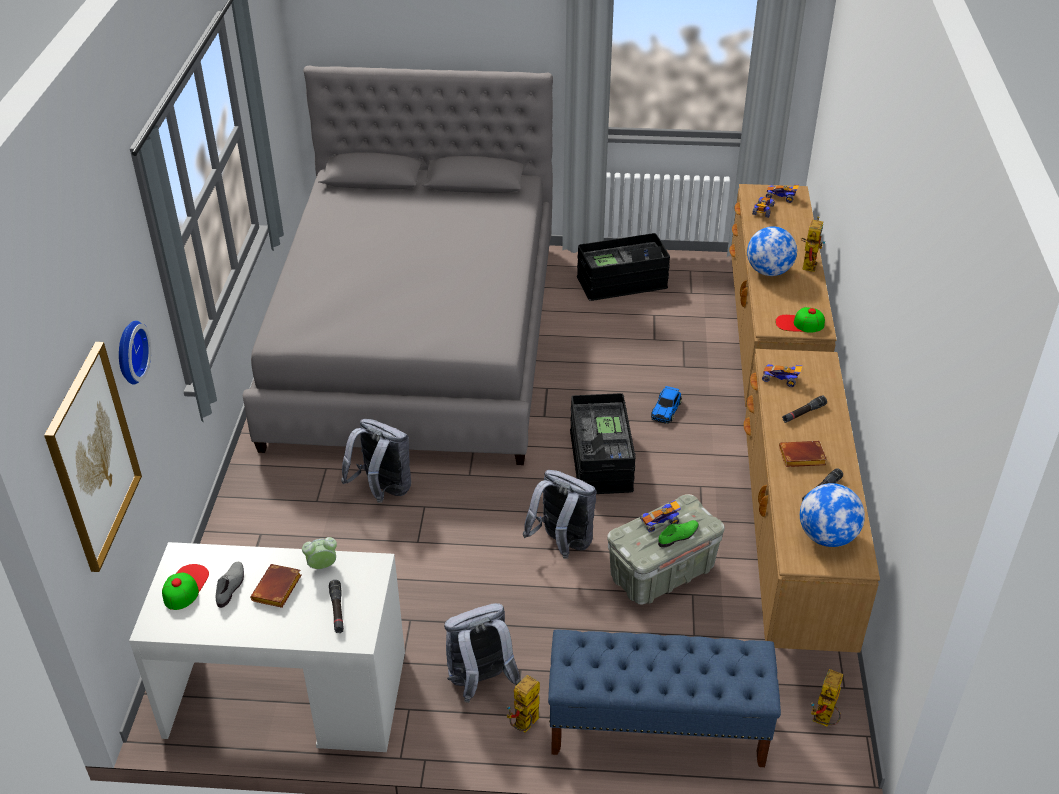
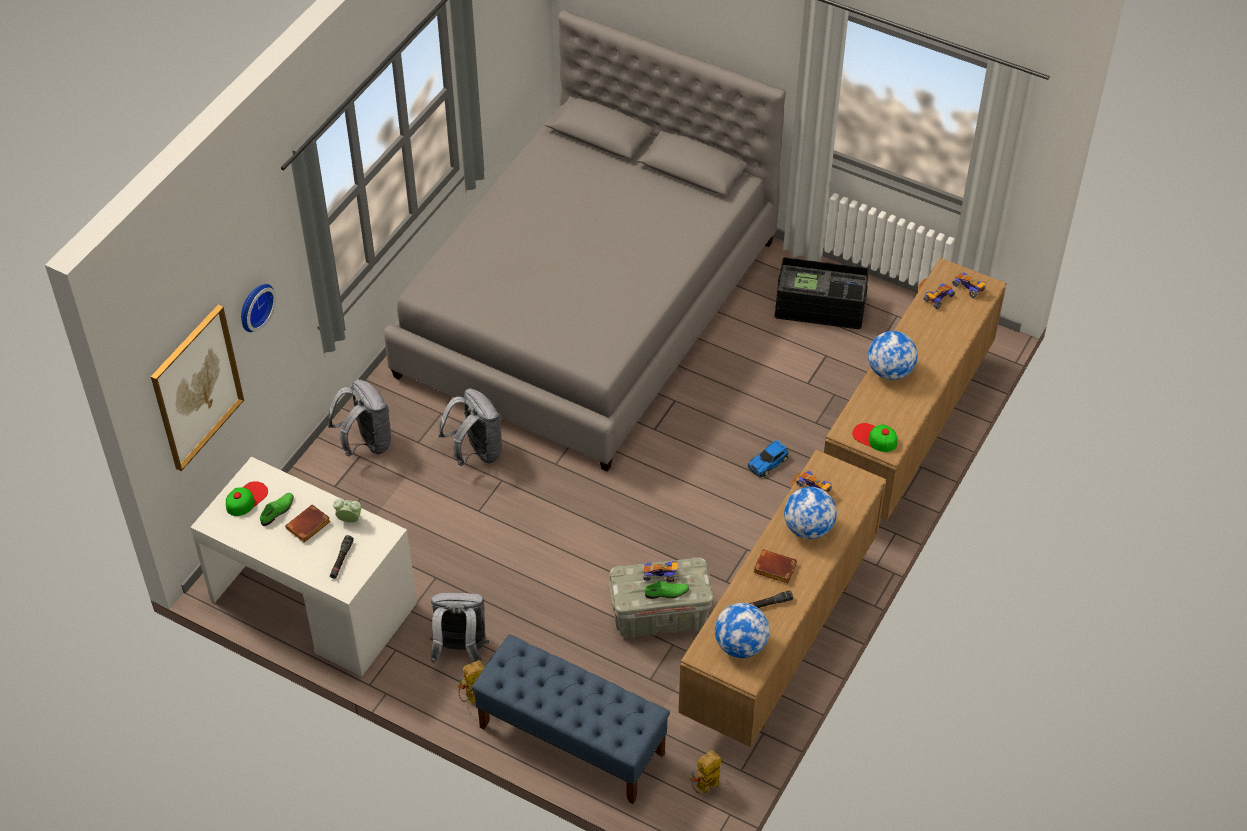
camera: 25 degrees right, 10 degrees up
(231, 586) = (278, 511): grey shoe -> green shoe
(562, 544) = (594, 558): grey backpack -> grey backpack (366, 443)
(602, 459) = (678, 491): black storage box -> none
(803, 413) = (808, 528): black flashlight -> globe
(808, 263) = (935, 374): toy robot -> none

